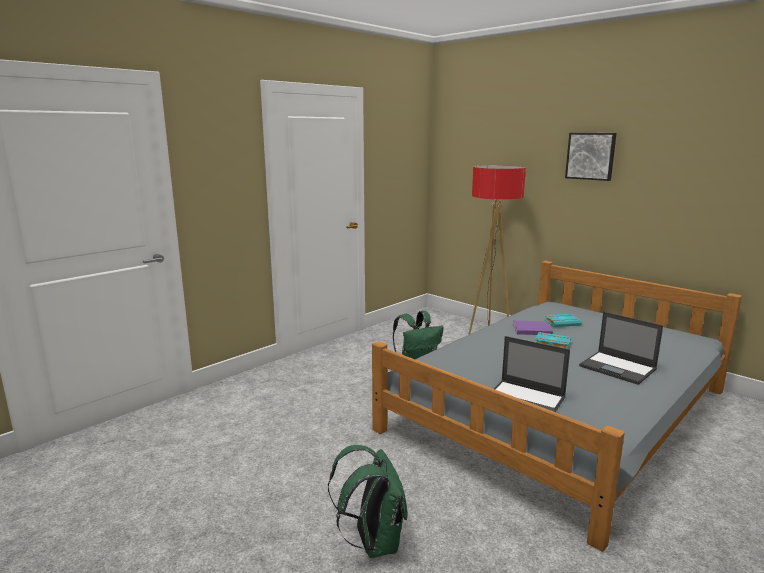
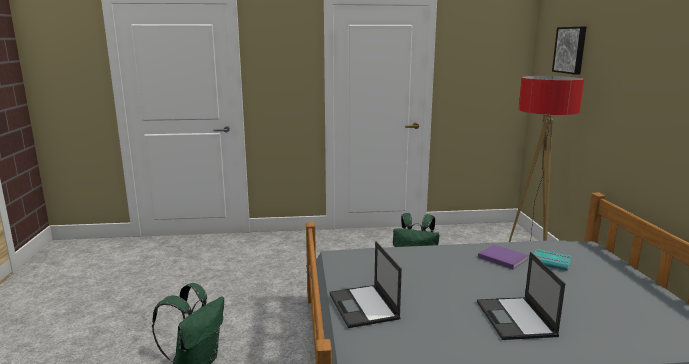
camera: 40 degrees right, 0 degrees up
(551, 344) = (493, 275): turquoise book -> none
(591, 156) = (654, 69): picture -> picture (570, 50)

